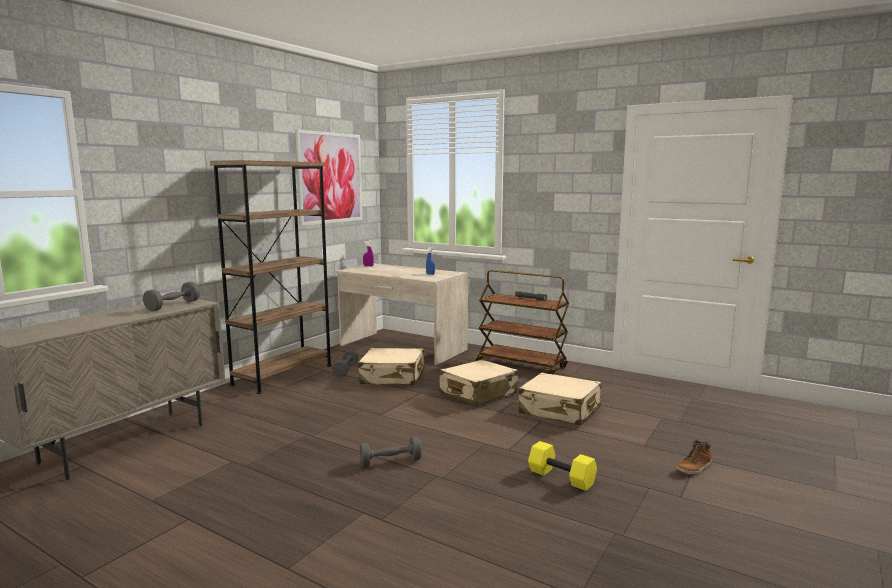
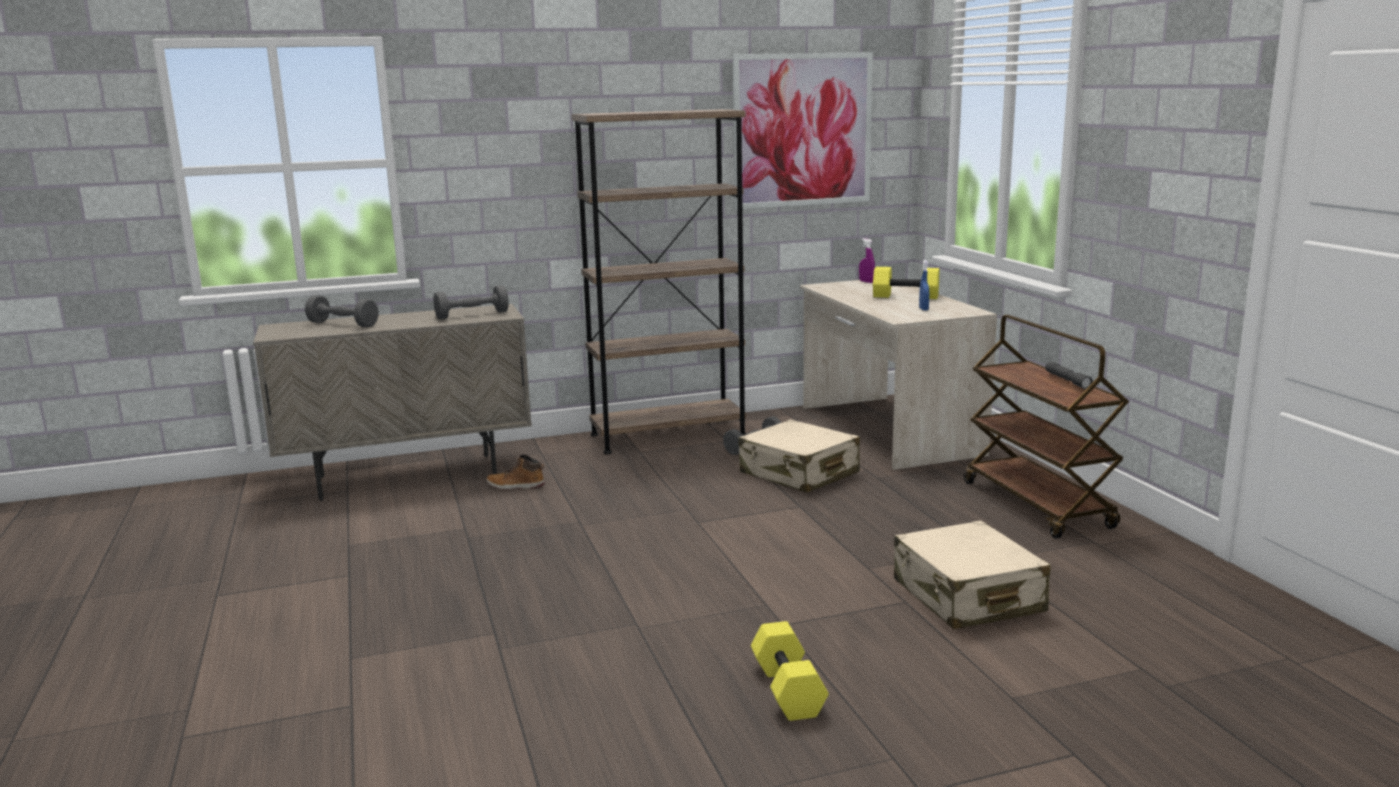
camera: 40 degrees right, 5 degrees up
(390, 462) = (612, 586): grey dumbbell -> grey dumbbell (343, 324)
(406, 270) = (904, 297): none -> yellow dumbbell
(478, 394) = (880, 531): beige suitcase -> none
(694, 468) = (1034, 766): boot -> boot (515, 486)

